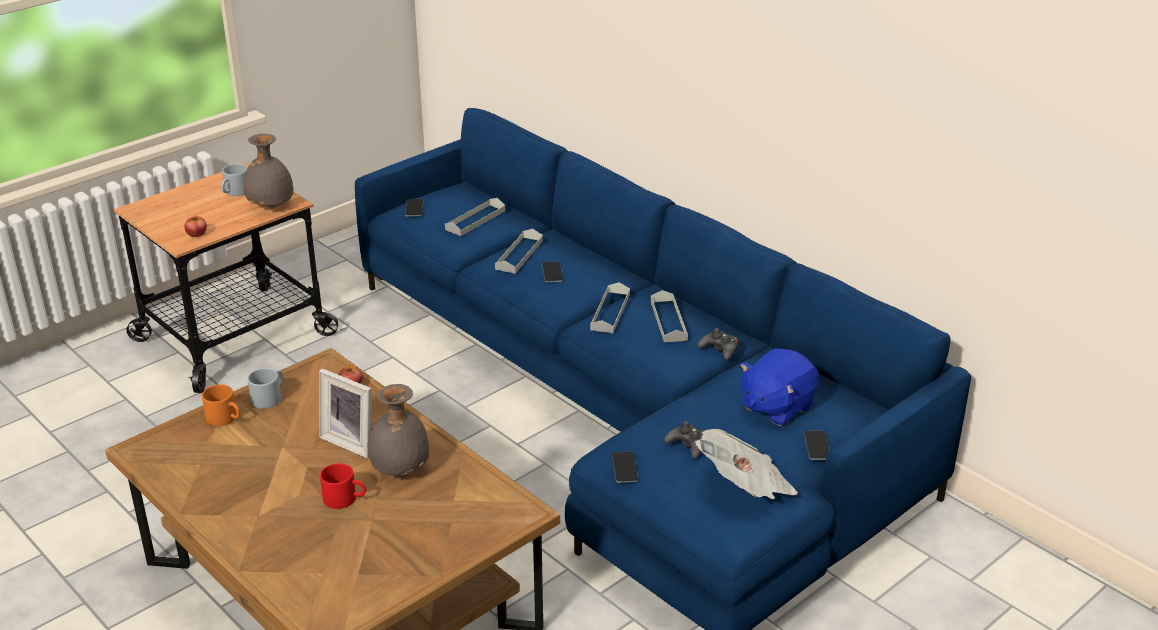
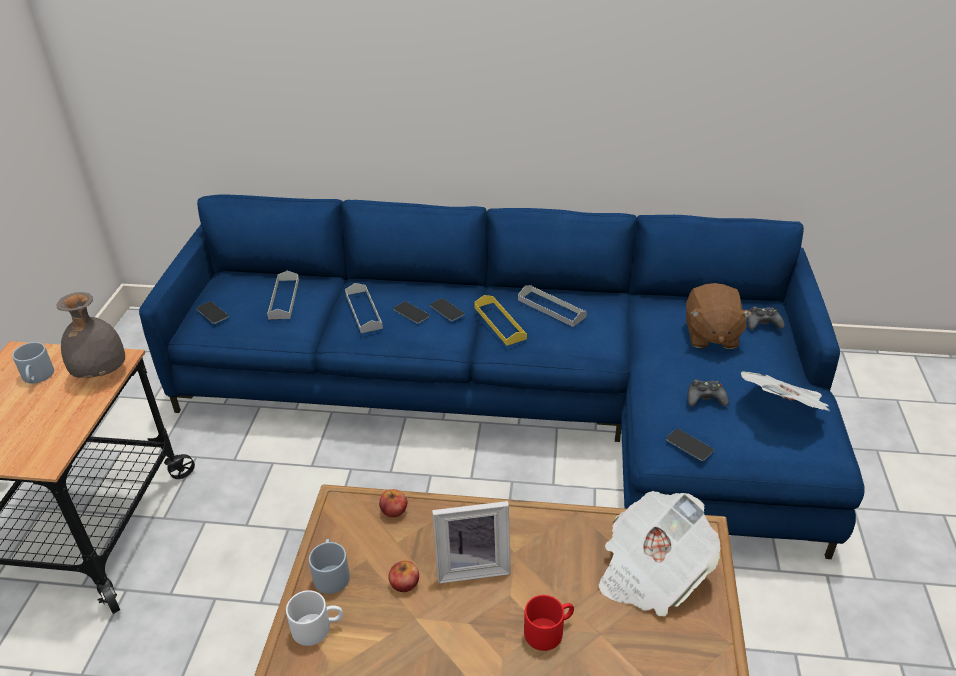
camera: 40 degrees left, 5 degrees up
(196, 233) = (49, 442): apple -> apple (404, 583)
(226, 418) = (318, 627): orange mug -> white mug
(399, 470) = (552, 566): grey vase -> none
(455, 511) = (651, 572): none -> newspaper
(610, 312) = (499, 323): grey tray -> yellow tray
(720, 349) = (613, 312): black game controller -> black game controller (762, 323)
(776, 407) = (710, 335): blue plush toy -> brown plush toy
(817, 445) = (774, 349): phone -> phone (447, 310)

